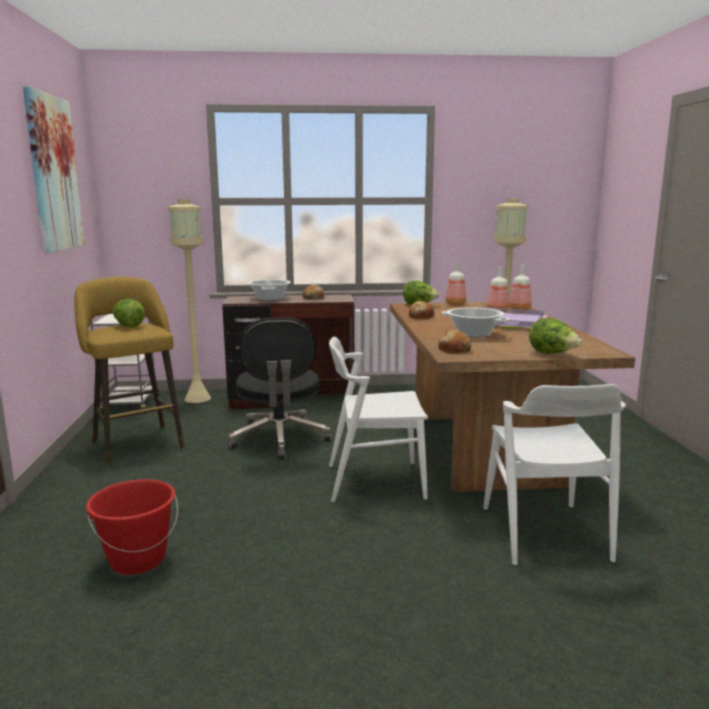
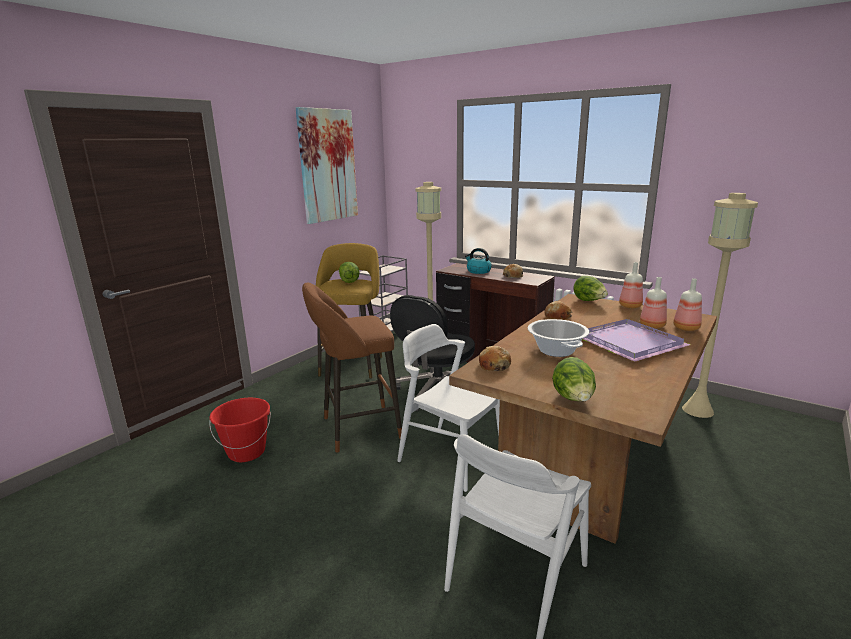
camera: 40 degrees right, 5 degrees up
(243, 493) = (356, 428): none -> brown stool
(270, 299) = (478, 271): cooking pot -> kettle

